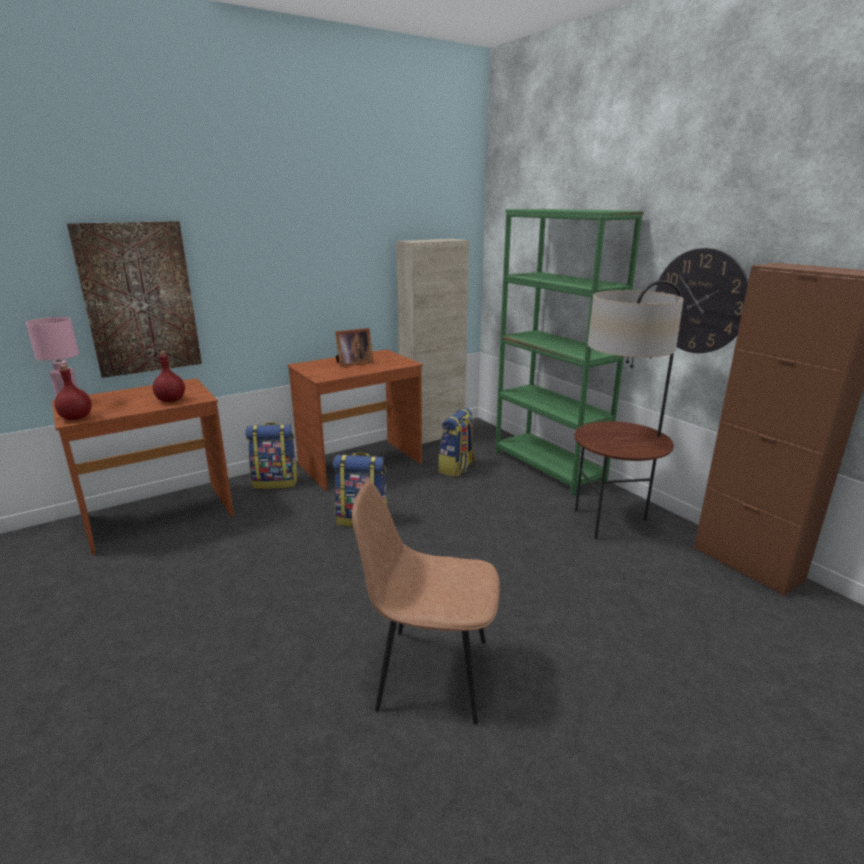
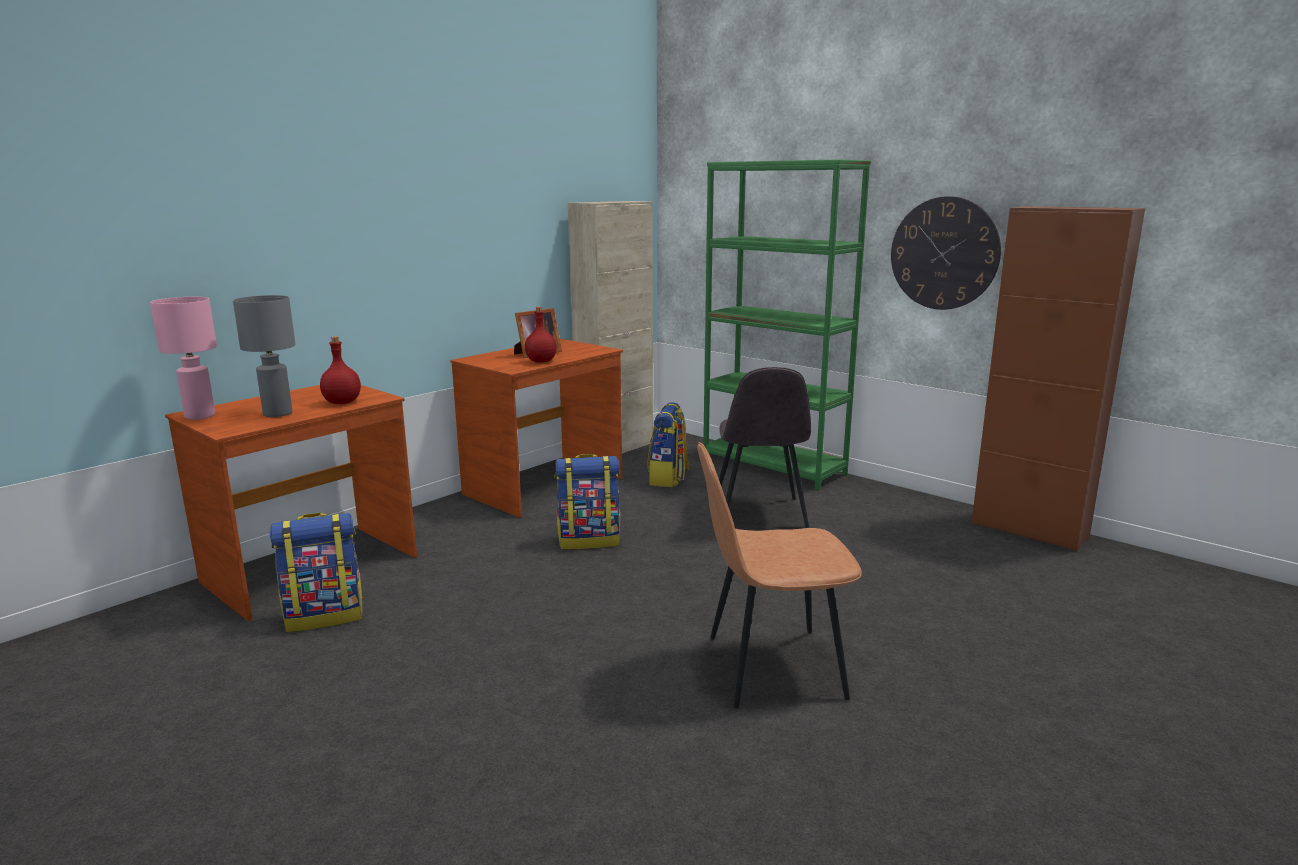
camera: 15 degrees left, 5 degrees down
(76, 418) = (231, 428): red bottle -> red bottle (540, 361)
(118, 407) = (277, 414): none -> grey table lamp
(139, 299) = (275, 275): picture -> none
(276, 482) = (446, 516): backpack -> backpack (325, 616)
(510, 512) = (759, 514): none -> grey chair
(611, 522) = (874, 510): floor lamp -> none

